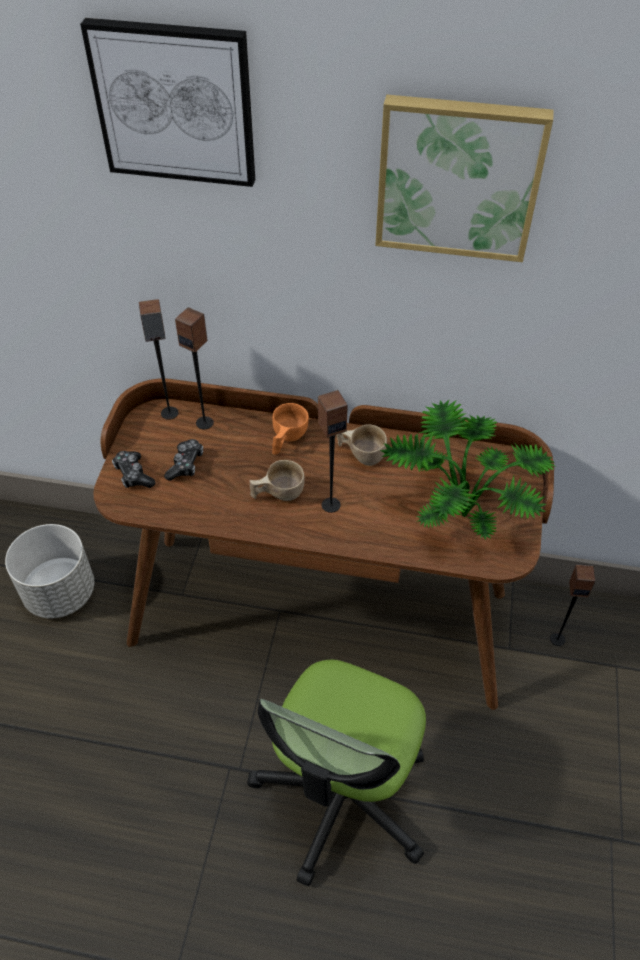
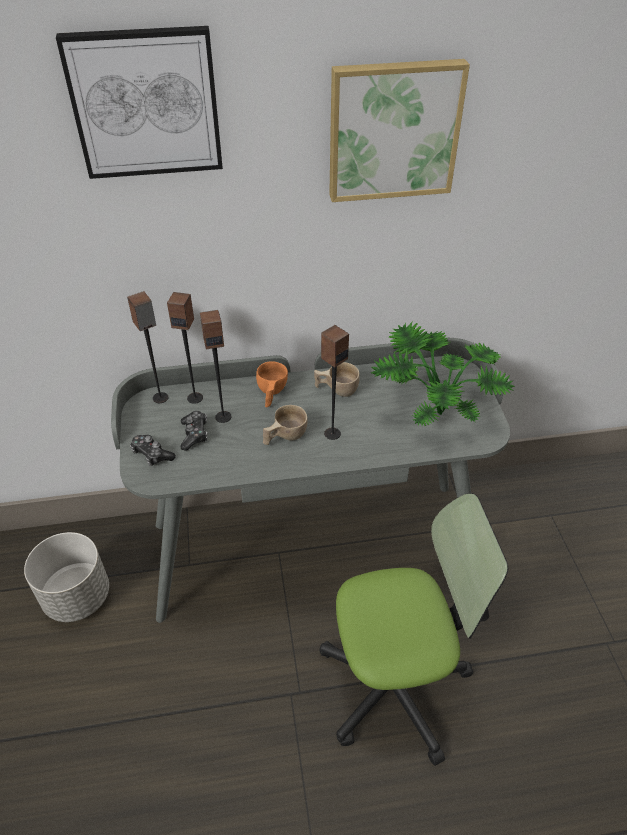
camera: 20 degrees left, 5 degrees down
(320, 614) = (313, 545): brown desk -> grey desk
(342, 797) = (394, 684): office chair -> office chair turned 105 degrees counterclockwise
(557, 639) = (501, 508): speaker -> speaker (223, 416)

